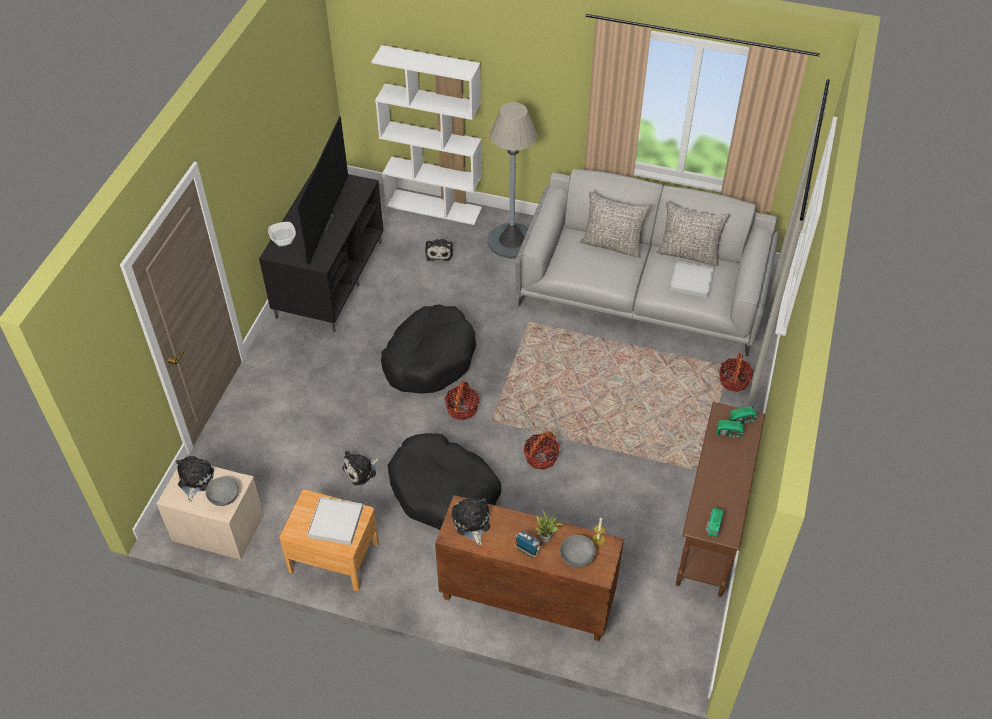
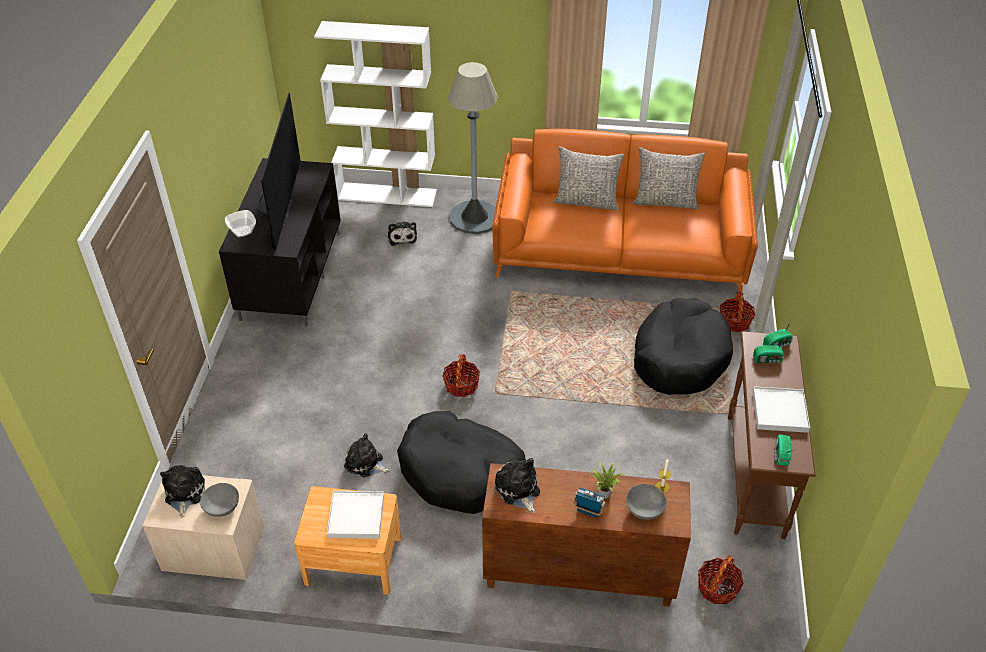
camera: 10 degrees left, 5 degrees down
(361, 471) = (365, 464): plush toy -> plush toy turned 75 degrees clockwise
(429, 358) = (415, 340): black dog bed -> black dog bed (679, 357)
(541, 457) = (557, 423): basket -> basket (717, 588)
(643, 293) = (620, 250): grey sofa -> orange sofa
(691, 281) = (675, 225): white tray -> white tray (779, 411)

